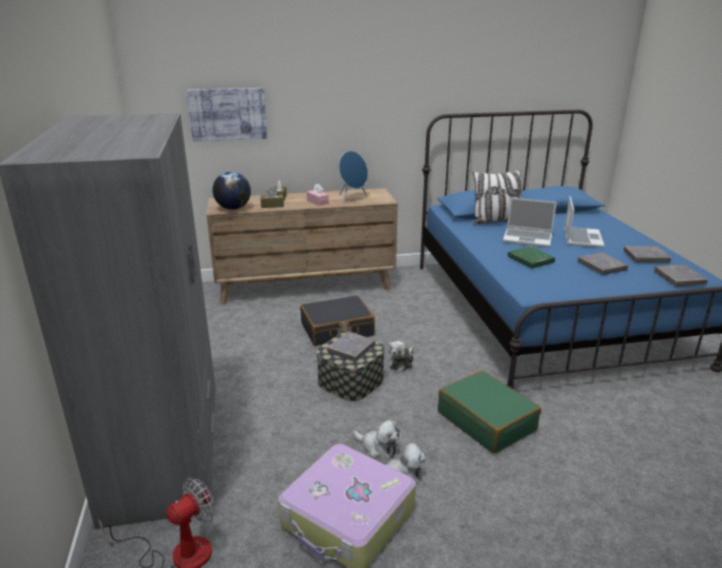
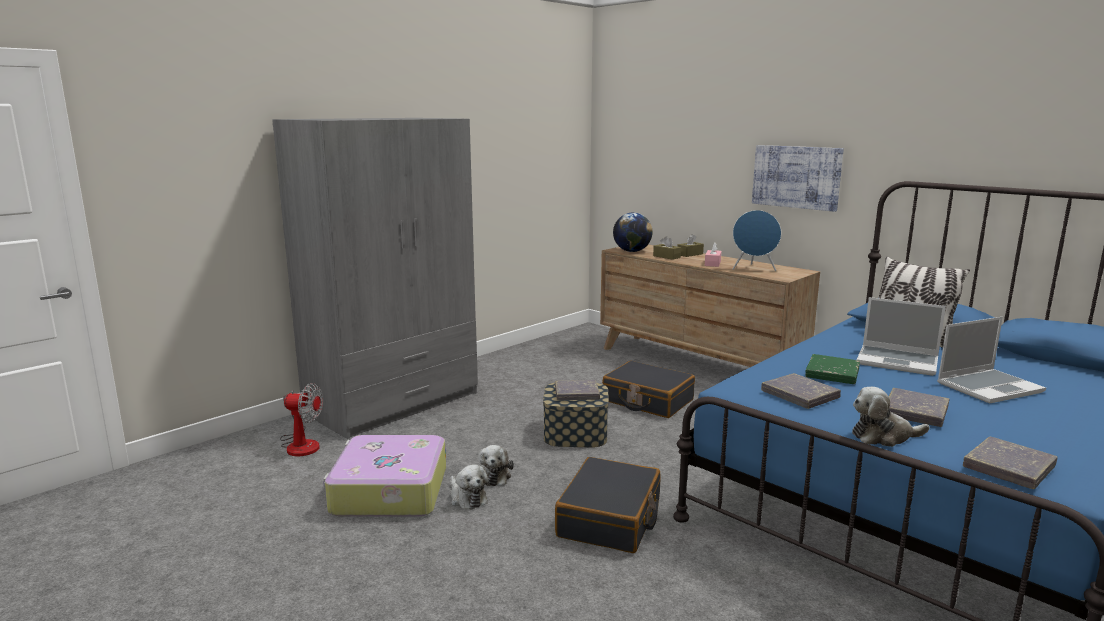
camera: 55 degrees right, 10 degrees down
(228, 114) = (666, 159): picture -> picture (796, 177)
(401, 362) = (644, 445): plush toy -> plush toy (883, 436)
(486, 421) = (610, 519): green suitcase -> black suitcase
(528, 239) = (898, 362): laptop -> laptop turned 45 degrees counterclockwise
(646, 257) = (1034, 435): grey book -> grey book (799, 395)

